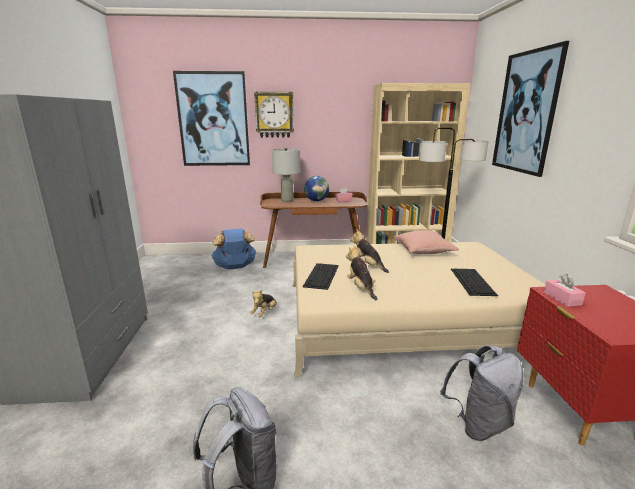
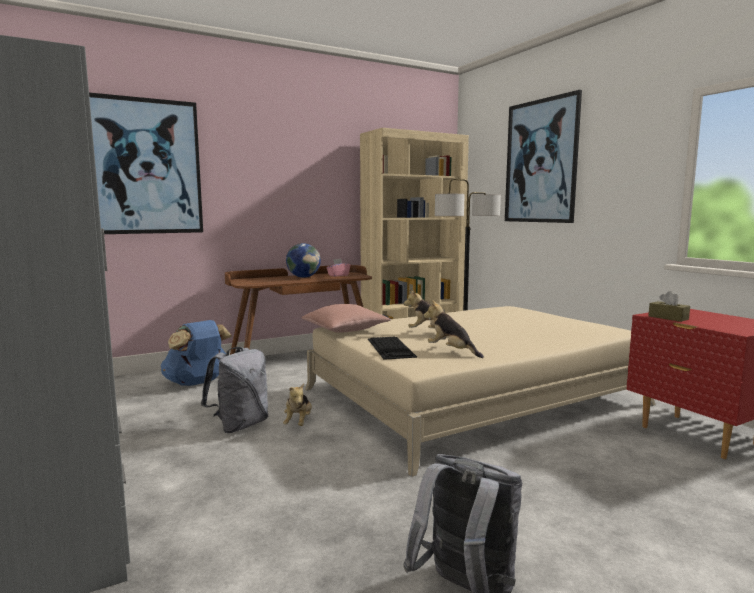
camera: 25 degrees left, 10 degrees down
(274, 115) = (237, 163): wall clock -> none
(287, 200) = (263, 279): grey table lamp -> none
(423, 251) = (469, 316): pink pillow -> pink pillow (345, 330)
(473, 281) = (554, 331): keyboard -> none
(478, 423) = (635, 466): grey backpack -> grey backpack (240, 425)
(562, 298) = (668, 318): pink tissue box -> brown tissue box

